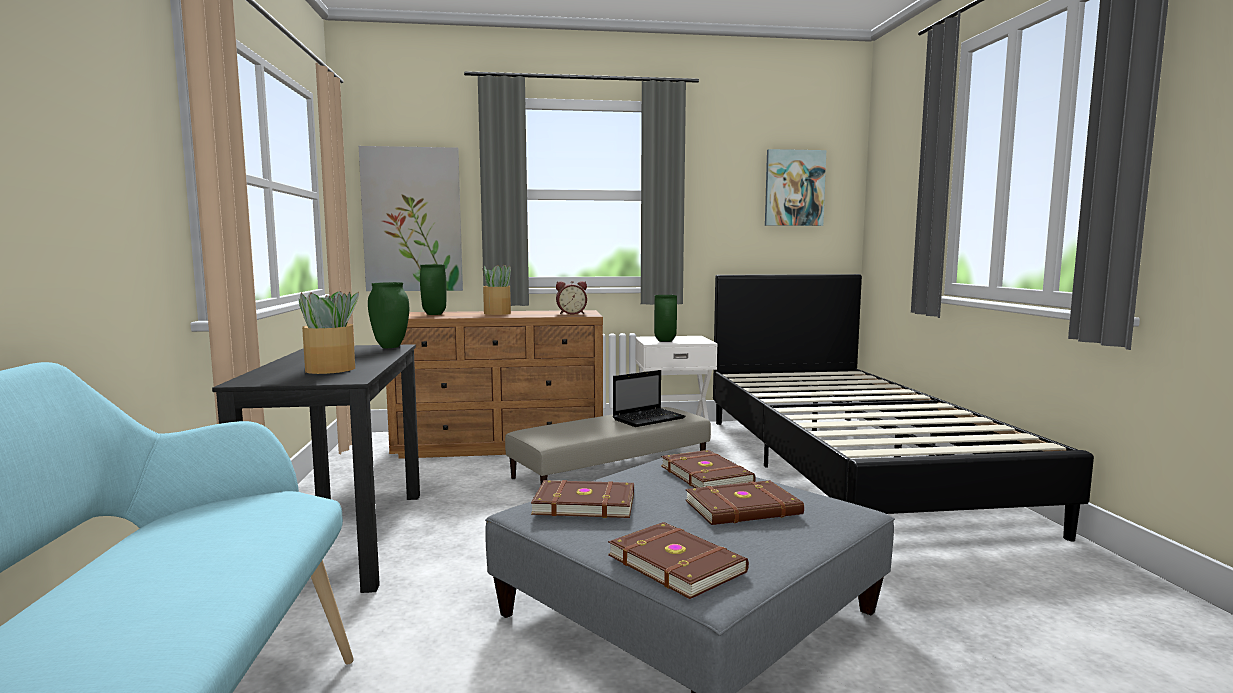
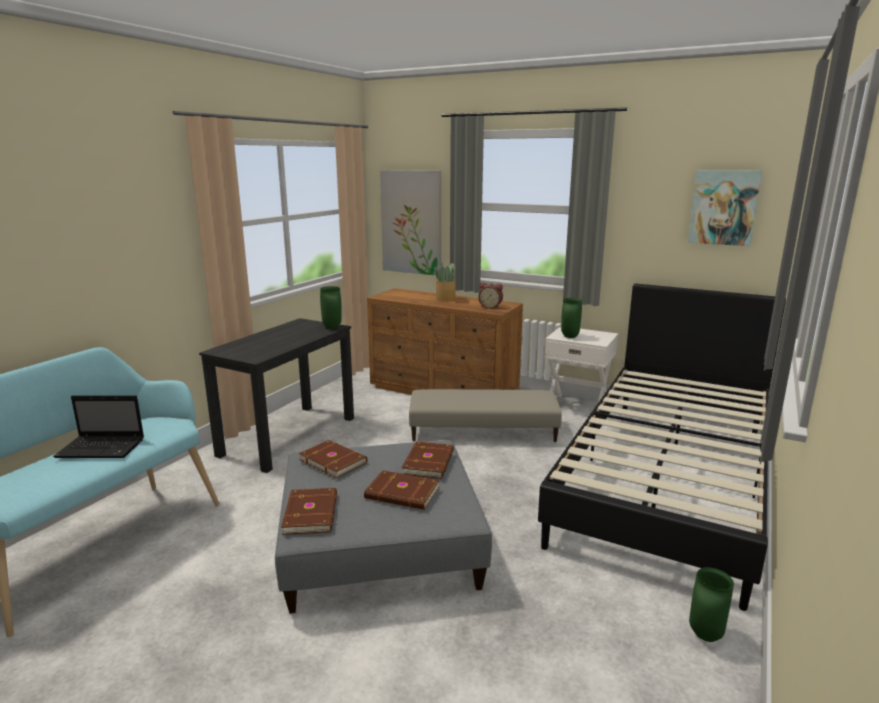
camera: 35 degrees right, 10 degrees up
(332, 369) = (266, 346): potted plant -> none
(433, 314) = (405, 295): green vase -> green vase (704, 635)
(649, 418) = (514, 400): laptop -> laptop (103, 448)

